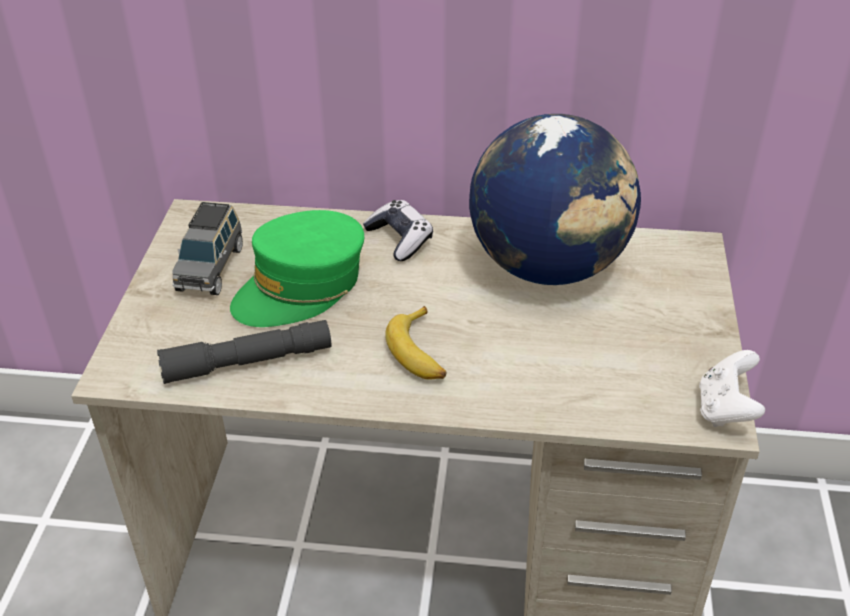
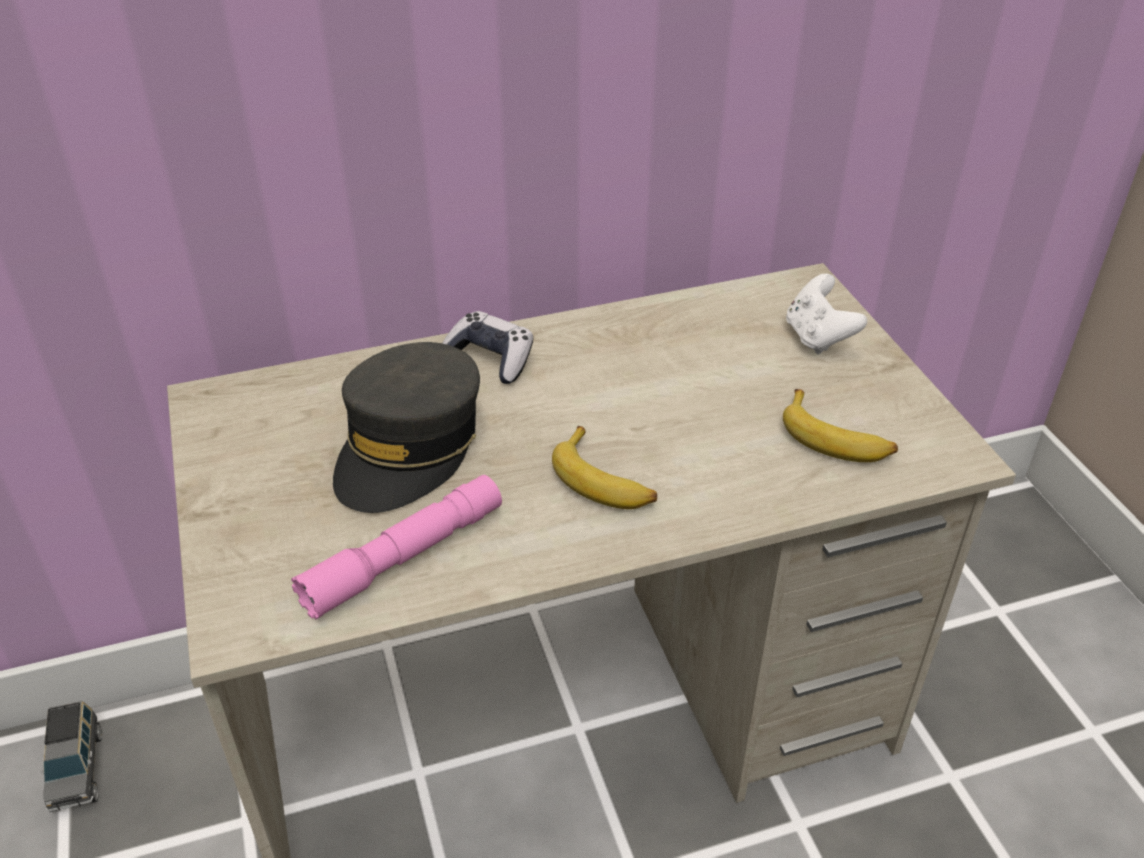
camera: 25 degrees left, 0 degrees up
(211, 268) = (277, 457): grey toy car -> grey toy car (77, 769)
(248, 362) = (404, 557): grey flashlight -> pink flashlight
(301, 287) = (409, 447): green cap -> grey cap
(549, 266) = (677, 344): globe -> none
(624, 376) = (836, 439): none -> banana
(725, 409) = (956, 442): white game controller -> white game controller (818, 337)

